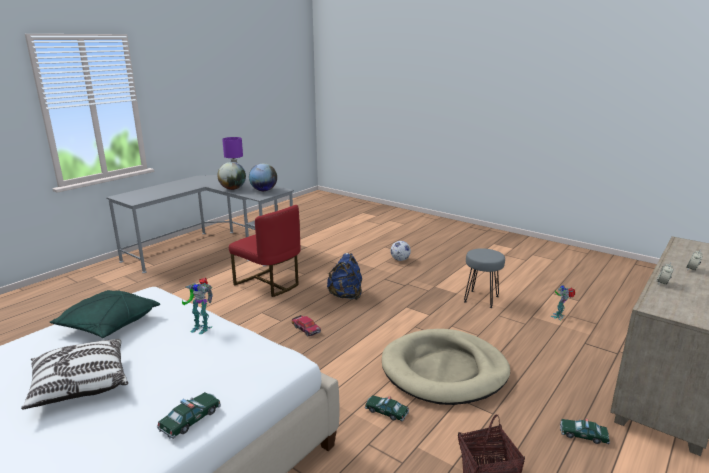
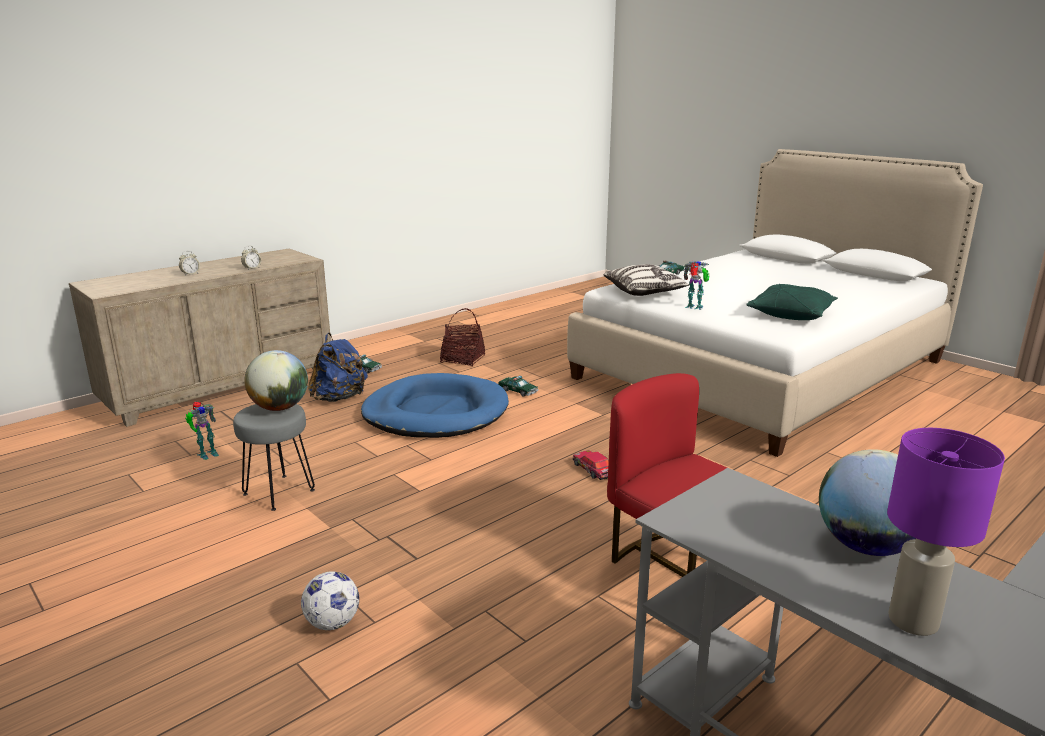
camera: 170 degrees left, 0 degrees up
(80, 385) = (760, 288): pillow -> pillow (645, 292)
(263, 190) = (741, 522): globe -> globe (280, 408)
(346, 296) = (516, 523): blue backpack -> blue backpack (339, 398)
(444, 370) = (435, 413): beige dog bed -> blue dog bed

